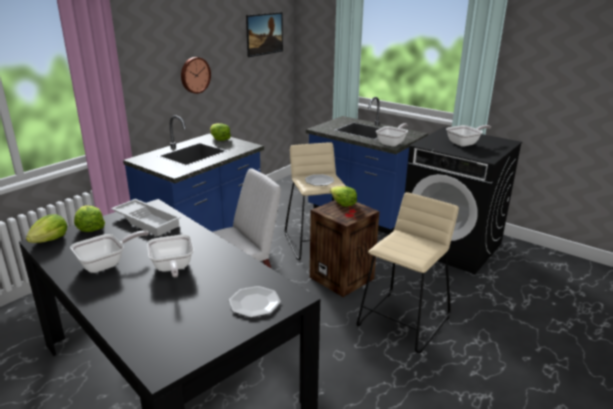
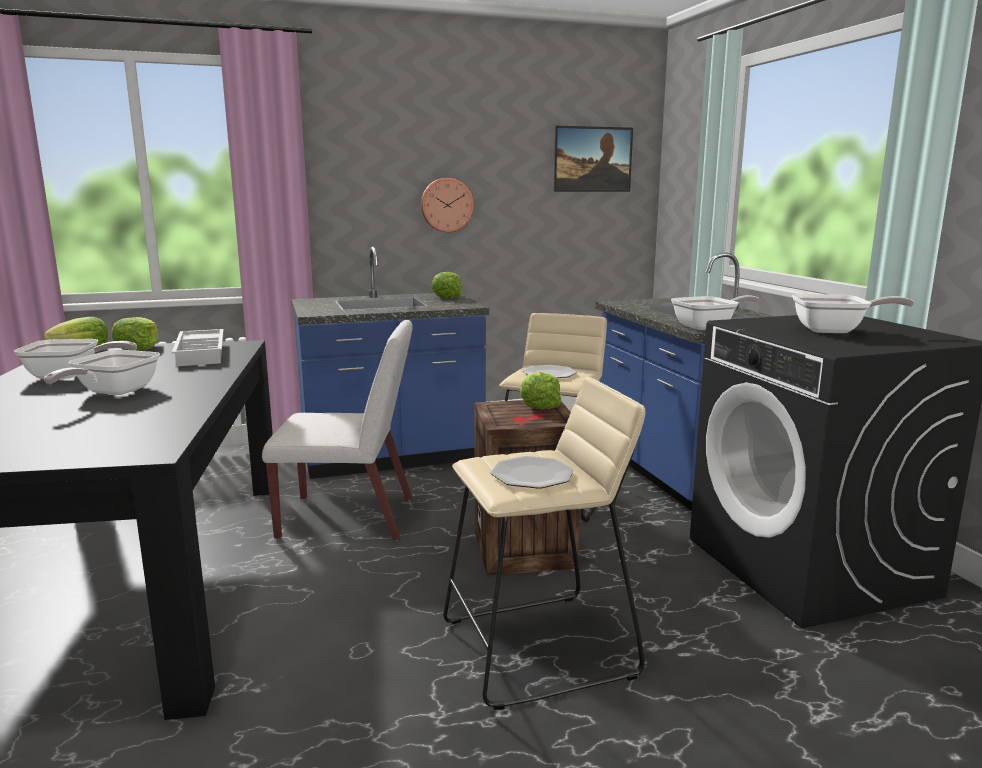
camera: 35 degrees right, 10 degrees down
(254, 303) = (94, 443): plate -> plate (532, 475)

